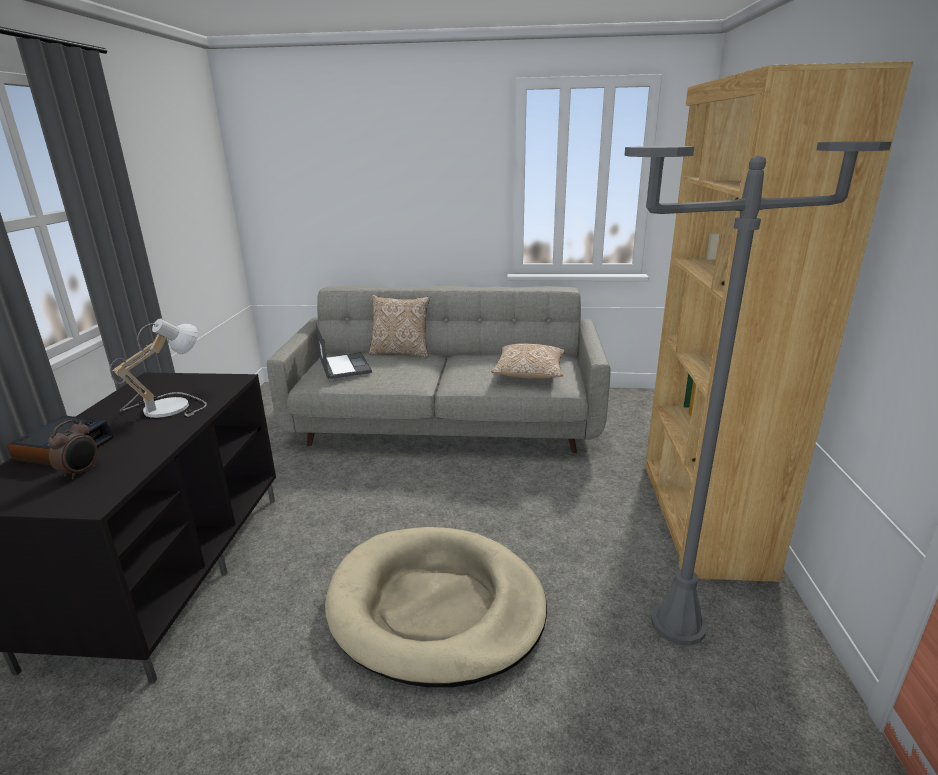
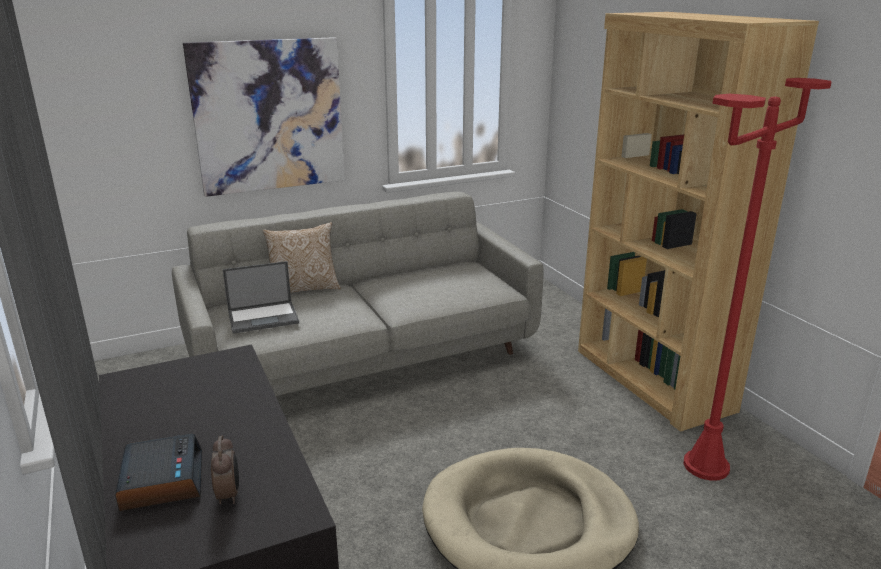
camera: 30 degrees left, 0 degrees up
(167, 406) = (204, 403): table lamp -> none
(344, 366) = (264, 317): laptop -> laptop turned 120 degrees clockwise
(405, 200) = (269, 116): none -> picture
(529, 374) = (462, 286): pillow -> none
(677, 624) = (705, 466): grey floor lamp -> red floor lamp

